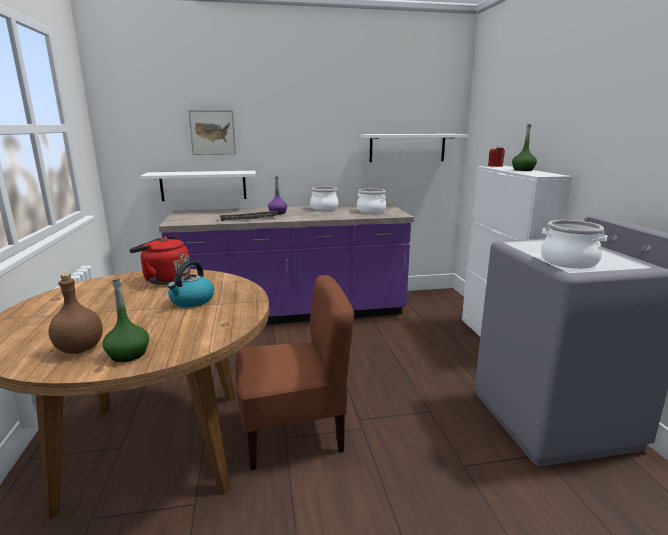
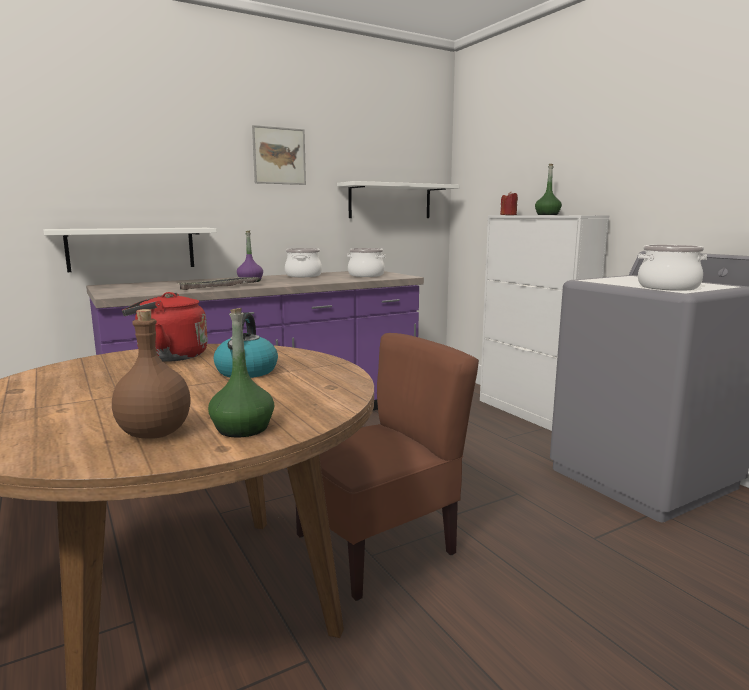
camera: 20 degrees left, 5 degrees down
(212, 132) = (145, 173): picture -> picture (279, 156)

